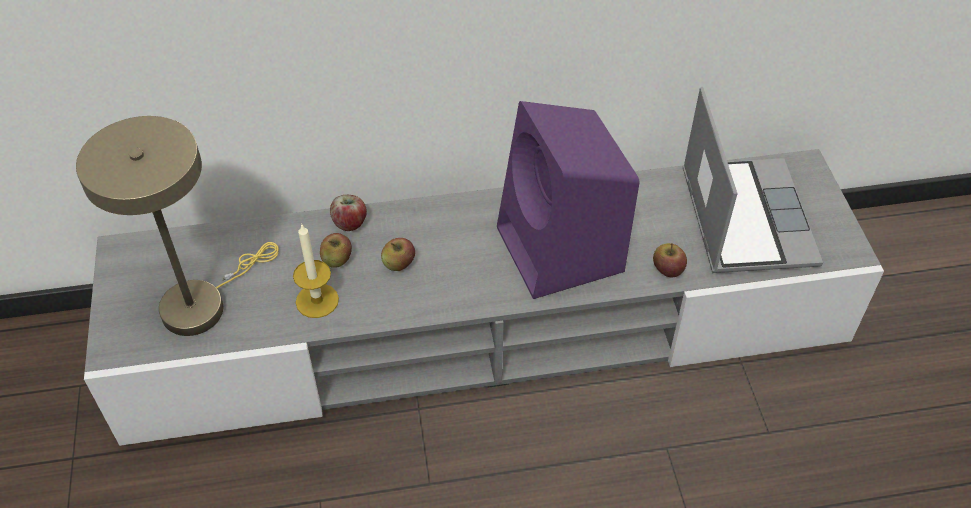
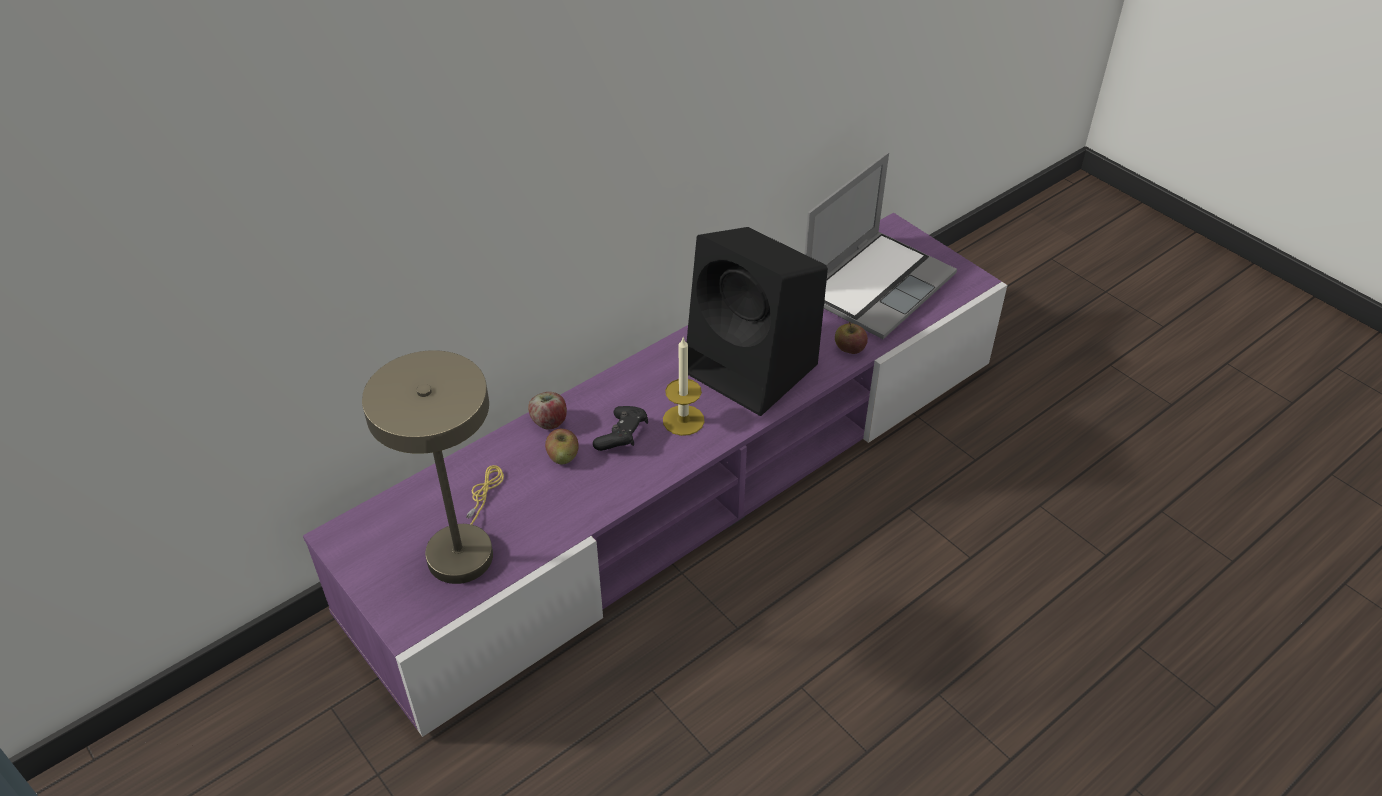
camera: 30 degrees left, 5 degrees down
(317, 300) = (573, 497): candle -> candle (683, 420)
(399, 264) = (622, 436): apple -> black game controller
(487, 328) = (692, 480): grey tv stand -> purple tv stand
(562, 251) = (754, 369): purple speaker -> black speaker
(744, 216) = (877, 285): laptop -> laptop turned 75 degrees clockwise

